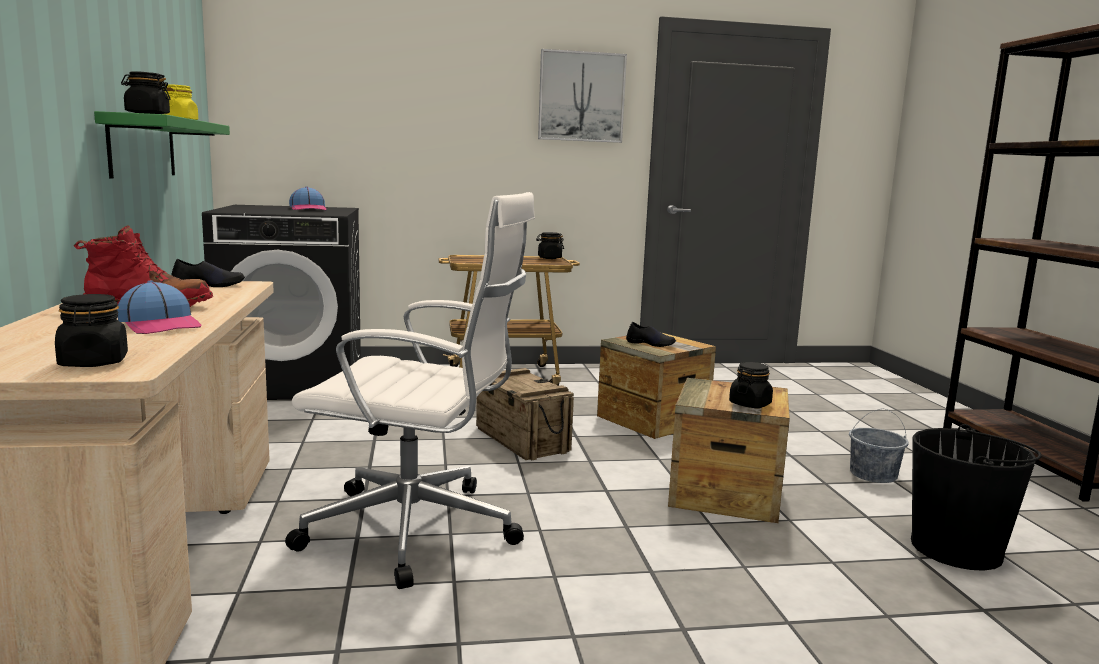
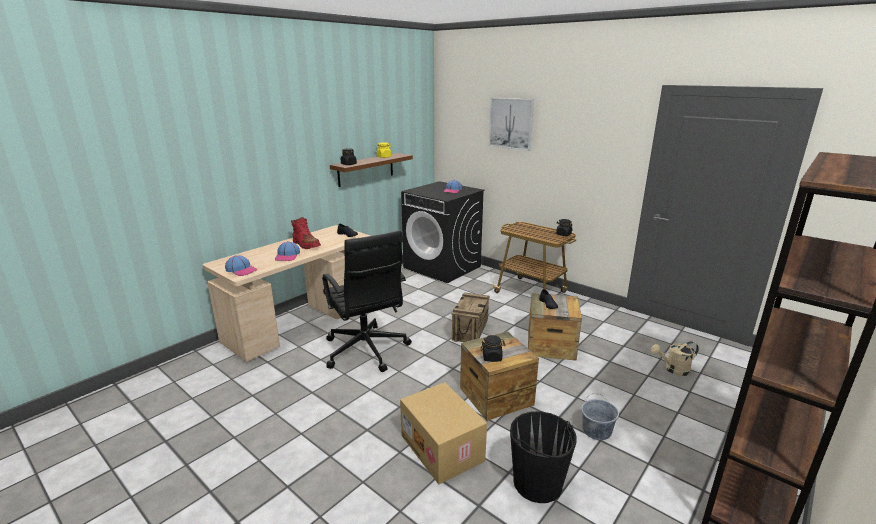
camera: 50 degrees right, 10 degrees up
(94, 362) = (241, 270): black jar -> cap
(142, 147) = (366, 169): green shelf -> brown shelf
(417, 531) = (366, 351): white office chair -> black office chair
(581, 97) = (603, 138): picture -> picture (511, 123)
(795, 399) = (673, 370): none -> beige watering can
(814, 580) = (443, 448): none -> cardboard box

